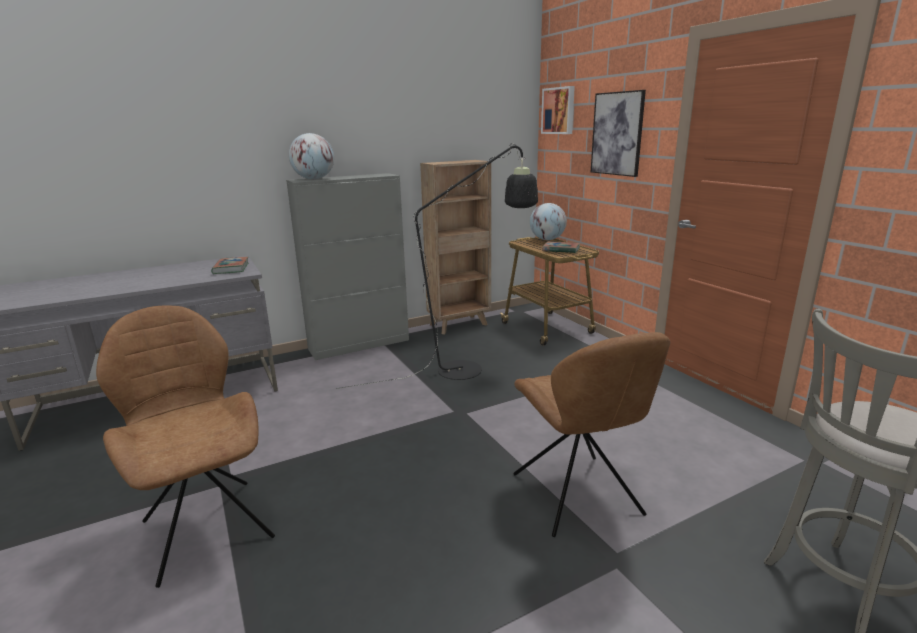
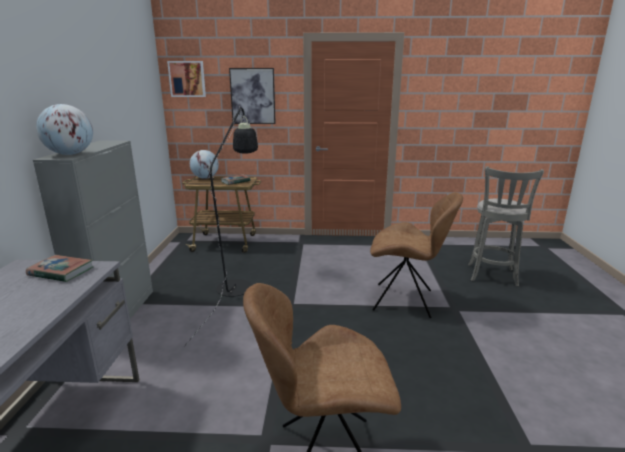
camera: 60 degrees left, 0 degrees up
(459, 324) = (164, 265): brown bookcase -> none

